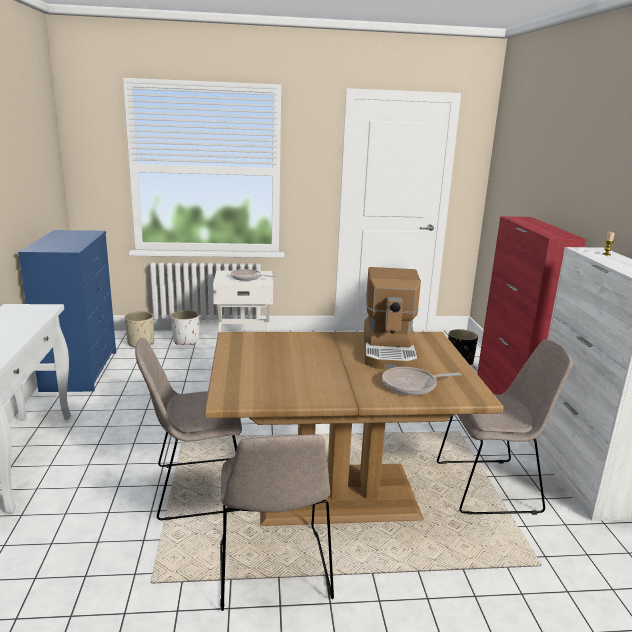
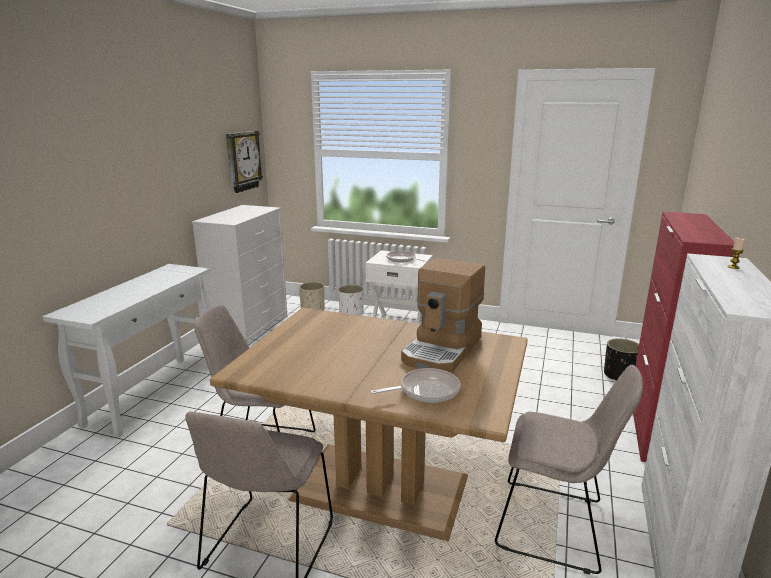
camera: 25 degrees right, 0 degrees up
(49, 179) = (242, 161): none -> wall clock
(80, 370) = (249, 327): blue dresser -> white dresser
(412, 385) = (425, 390): frying pan -> frying pan turned 150 degrees clockwise

